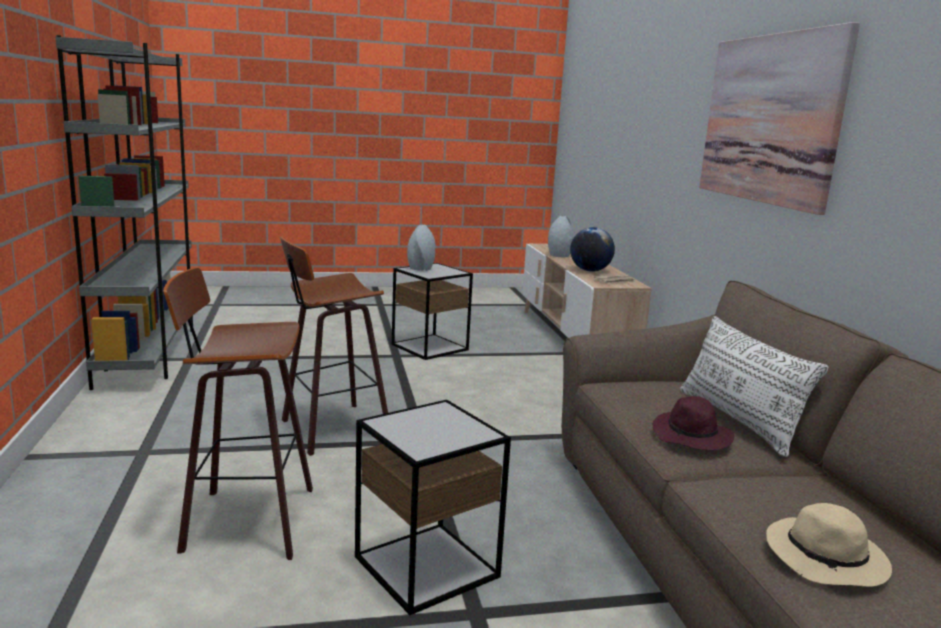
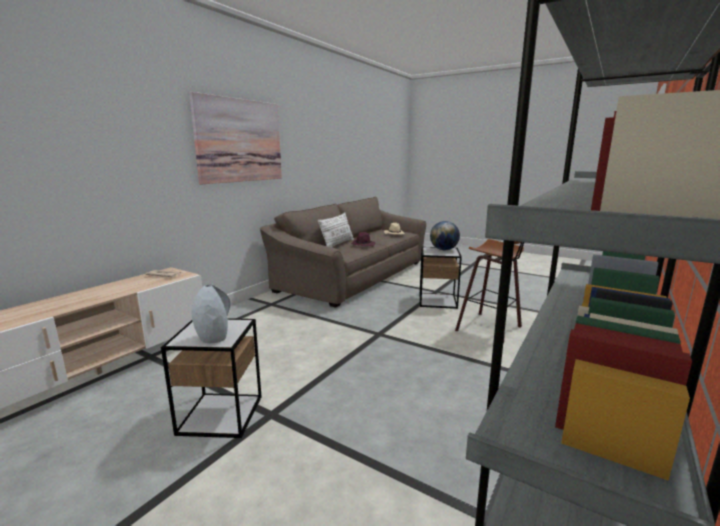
camera: 135 degrees left, 0 degrees up
(331, 430) = (418, 355): stool -> none
(559, 255) = (46, 312): grey vase -> none
(590, 271) = (129, 287): globe -> globe (444, 250)

